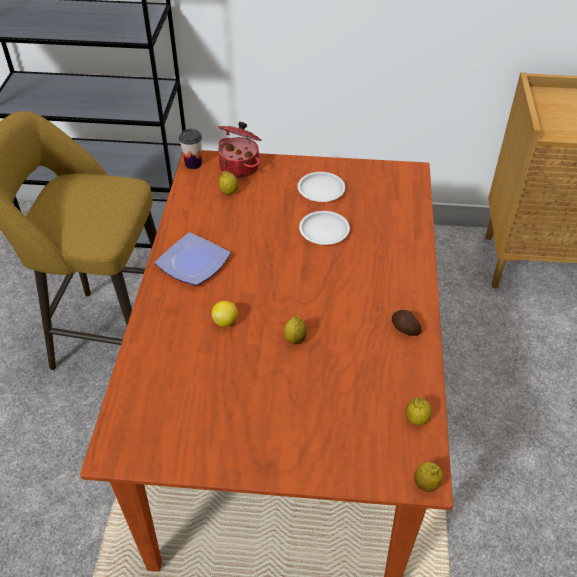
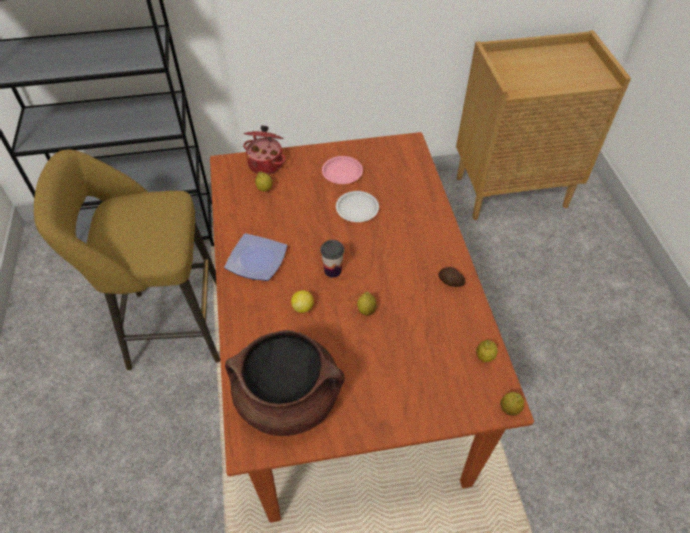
camera: 15 degrees left, 5 degrees up
(174, 413) = (288, 399): none -> brown cooking pot
(193, 164) = (224, 168): cup -> cup (332, 270)
(321, 190) = (342, 172): white plate -> pink plate

